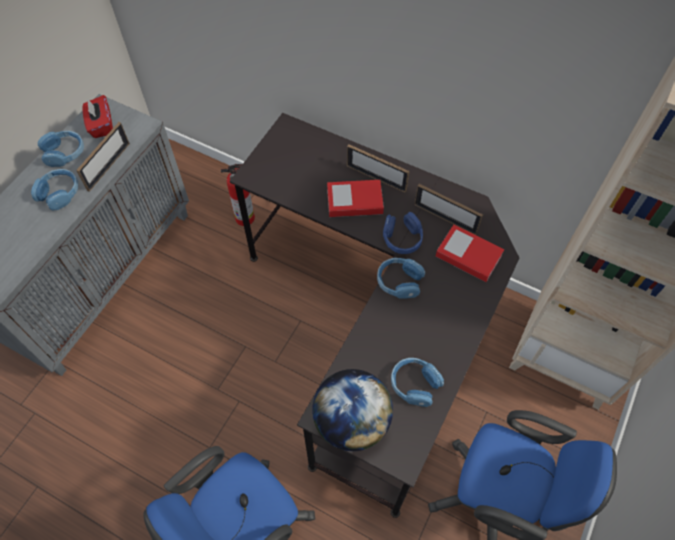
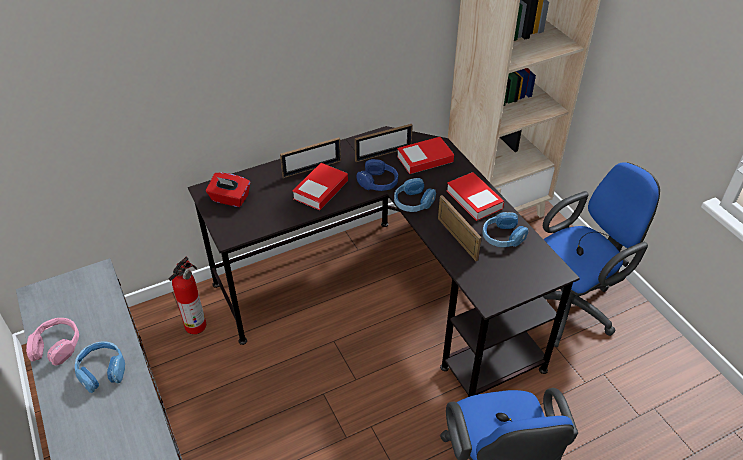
camera: 55 degrees left, 15 degrees down
(65, 153) = (57, 346): blue headphones -> pink headphones
(101, 125) = (59, 303): red tissue box -> red tissue box (230, 199)
(108, 166) = (115, 319): picture frame -> picture frame (457, 239)
(351, 421) = (506, 285): globe -> none
(447, 331) = (474, 199): none -> book

